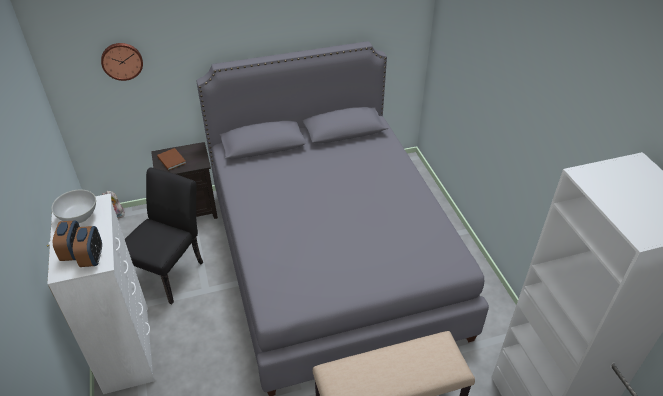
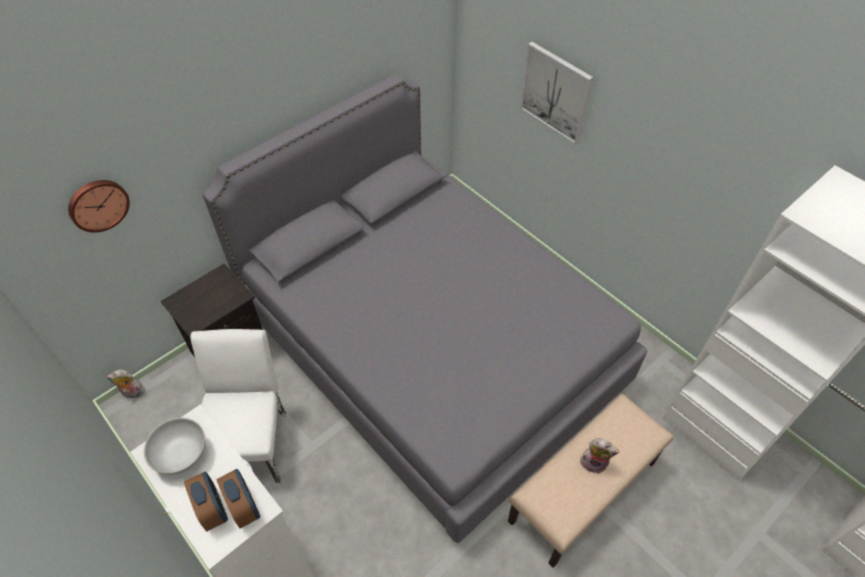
camera: 25 degrees left, 10 degrees up
(171, 271) = (252, 440): black chair -> white chair
(172, 159) = (197, 304): brown book -> none
(392, 368) = (594, 462): none -> plush toy
(480, 78) = (556, 92): none -> picture

